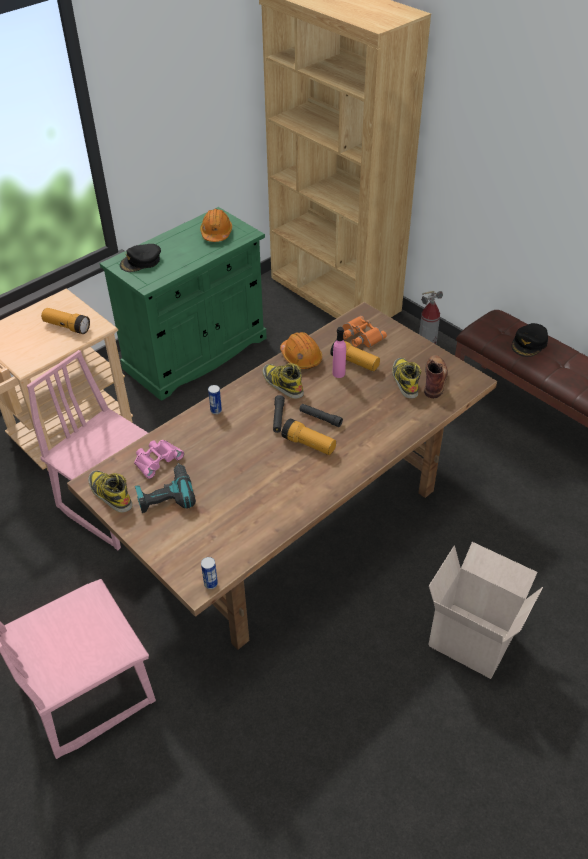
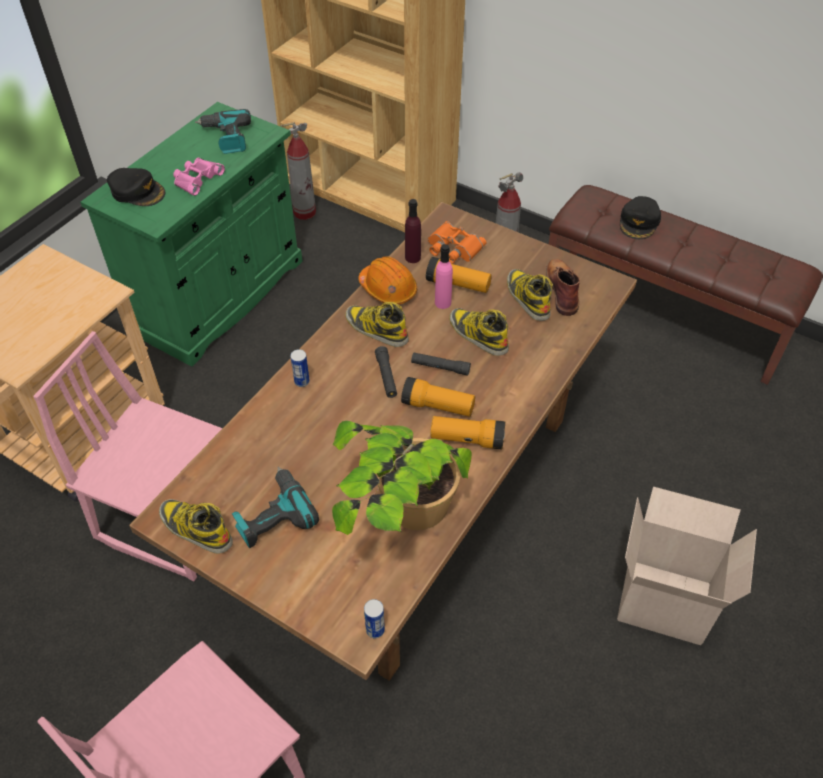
camera: 15 degrees left, 5 degrees up
(67, 327) = (61, 299): flashlight -> flashlight (467, 439)
(141, 262) = (137, 191): black cap -> black cap turned 105 degrees counterclockwise
(156, 460) = (244, 467): pink binoculars -> pink binoculars (196, 179)
(216, 233) = (226, 138): orange hard hat -> power drill
(251, 521) = (399, 528): none -> potted plant
(279, 302) = (305, 212): none -> fire extinguisher
(327, 338) = (412, 257): none -> purple bottle
(356, 400) = (477, 335): none -> boot

